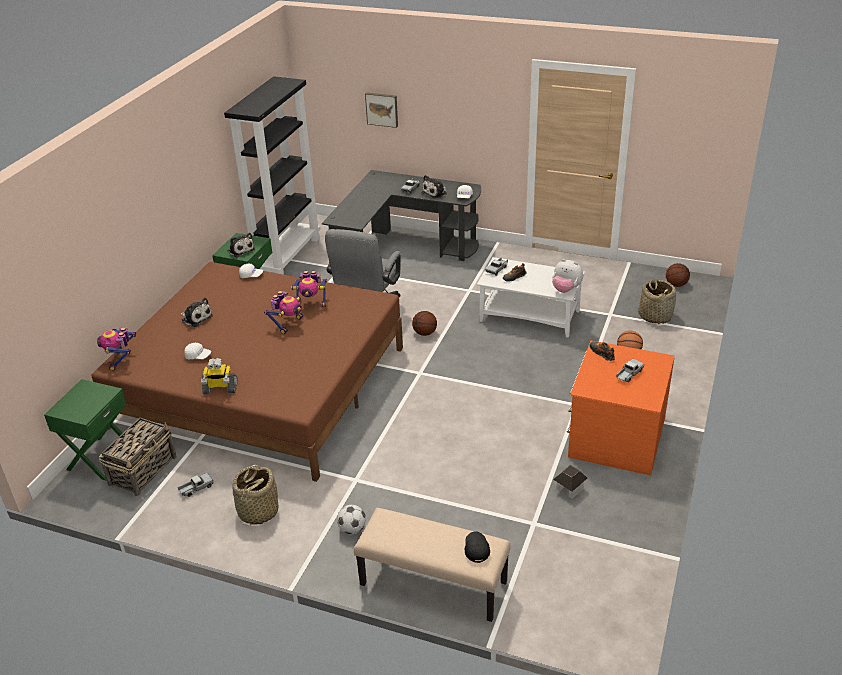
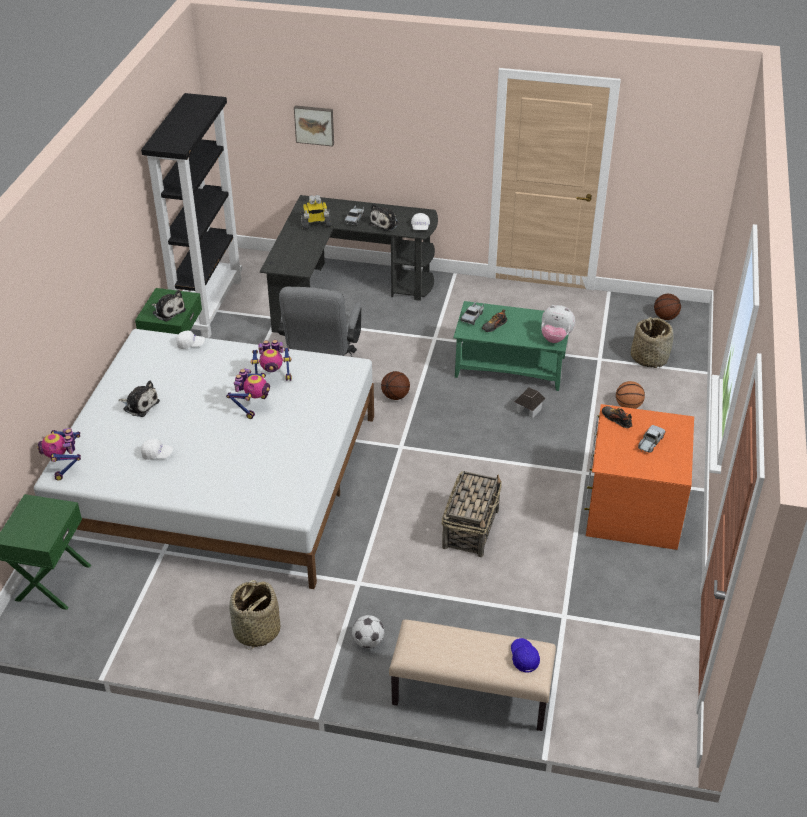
camera: 10 degrees left, 5 degrees up
(143, 470) = (108, 593): basket -> basket (471, 528)
(196, 488) = (177, 609): toy truck -> none
(220, 389) = (195, 494): toy robot -> toy robot (315, 224)
(261, 386) = (220, 477): brown bed -> white bed
(476, 550) = (524, 658): black cap -> blue cap
(530, 316) = (511, 367): white coffee table -> green coffee table
(569, 489) = (594, 573): toy house -> toy house (528, 410)

